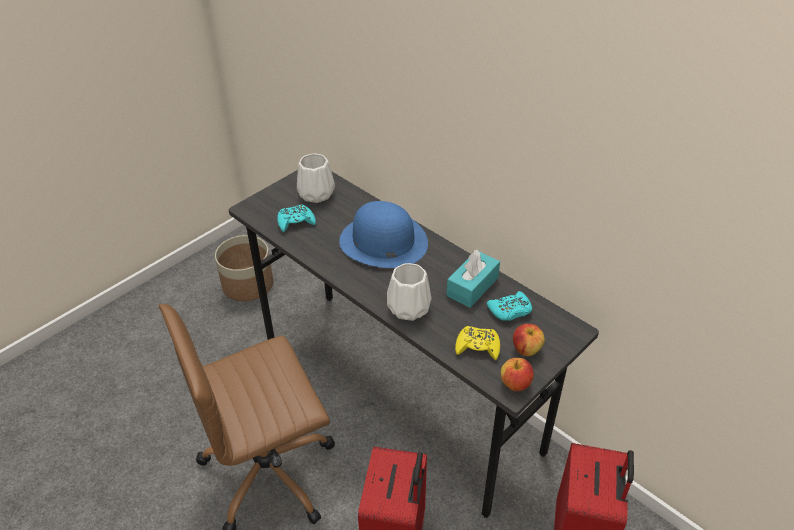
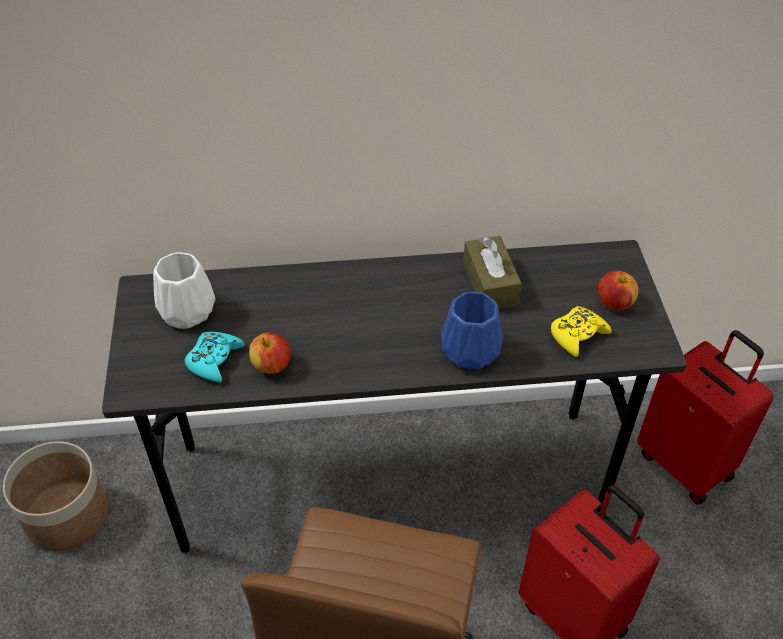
camera: 50 degrees left, 5 degrees up
(383, 241) = (342, 306): blue hat -> none
(408, 307) = (468, 351): white vase -> blue vase
(472, 286) = (490, 283): turquoise tissue box -> brown tissue box
(510, 310) = (551, 279): turquoise game controller -> none
(515, 384) = (651, 341): apple -> apple (271, 366)

